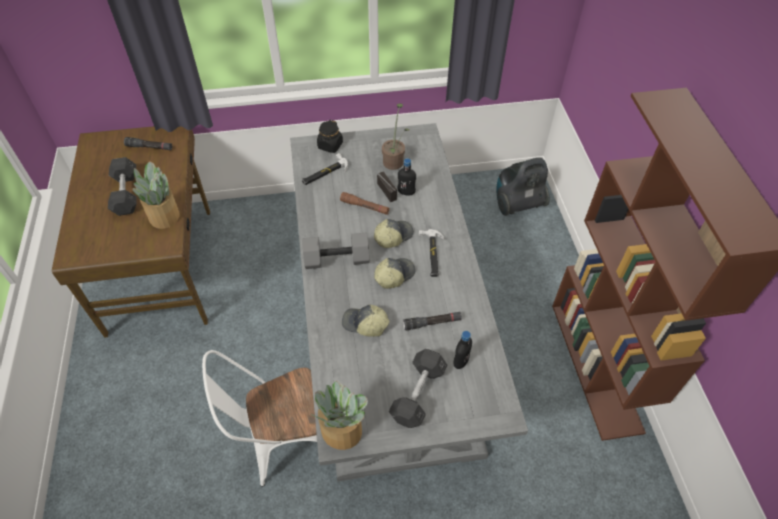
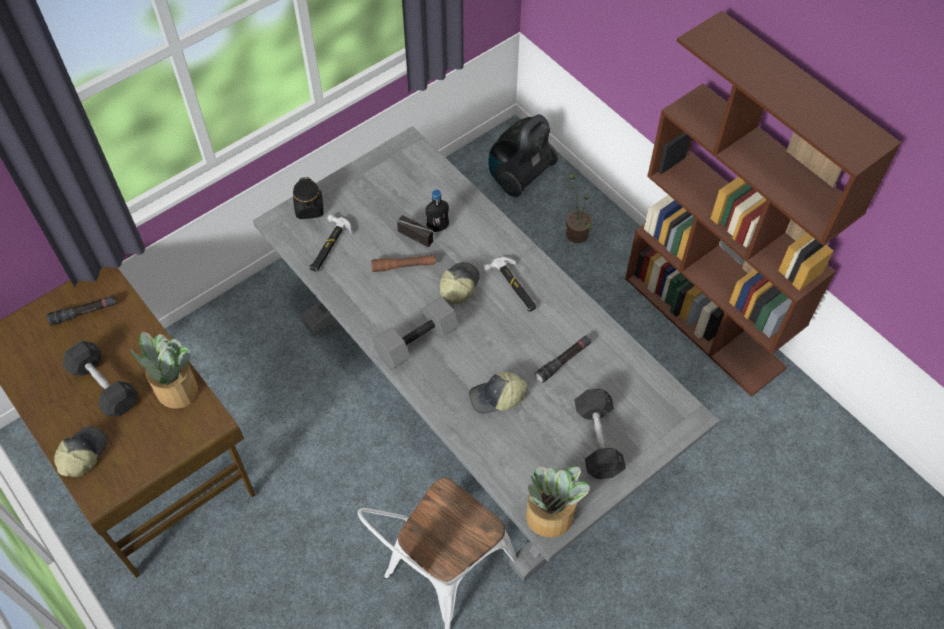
camera: 30 degrees left, 5 degrees up
(393, 275) = (489, 329): cap -> cap (82, 454)
(394, 160) = (398, 194): potted plant -> potted plant (577, 231)
(460, 362) = (617, 386): black bottle -> none

